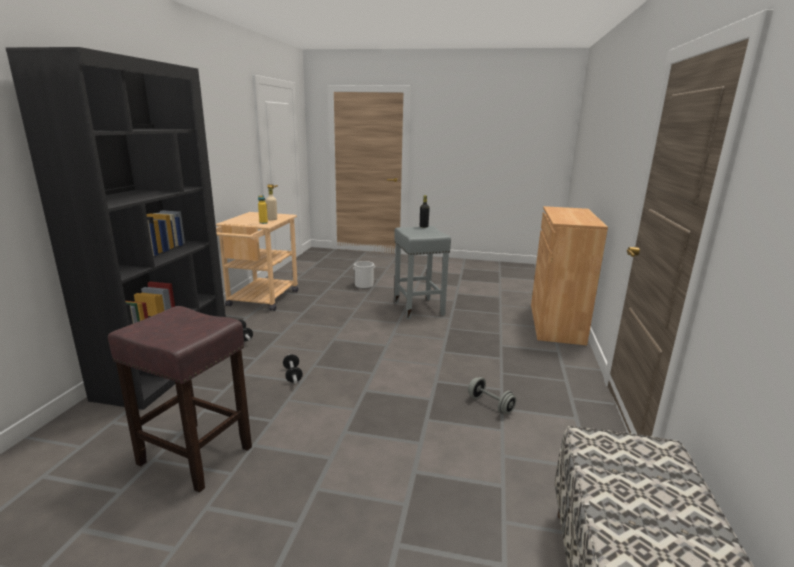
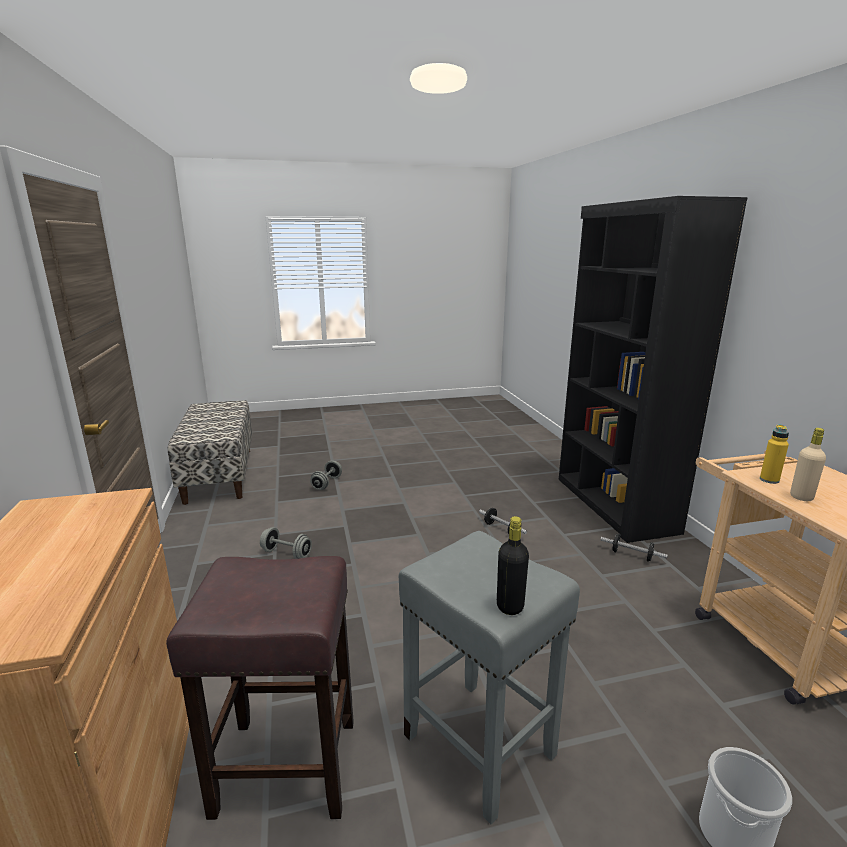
camera: 155 degrees right, 0 degrees up
(197, 456) = (478, 471): brown stool -> brown stool (283, 767)
(421, 506) = (327, 483): none -> grey dumbbell

